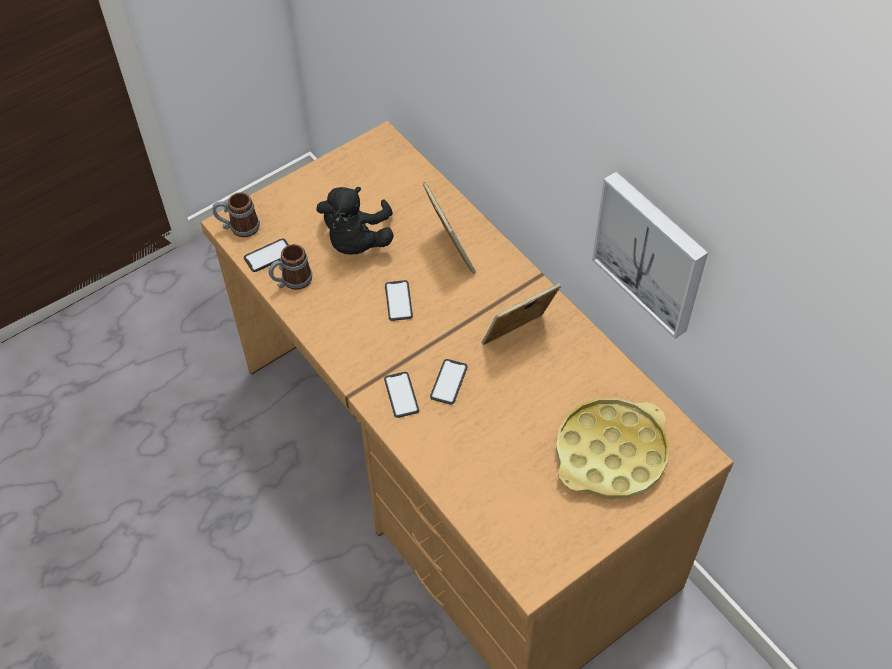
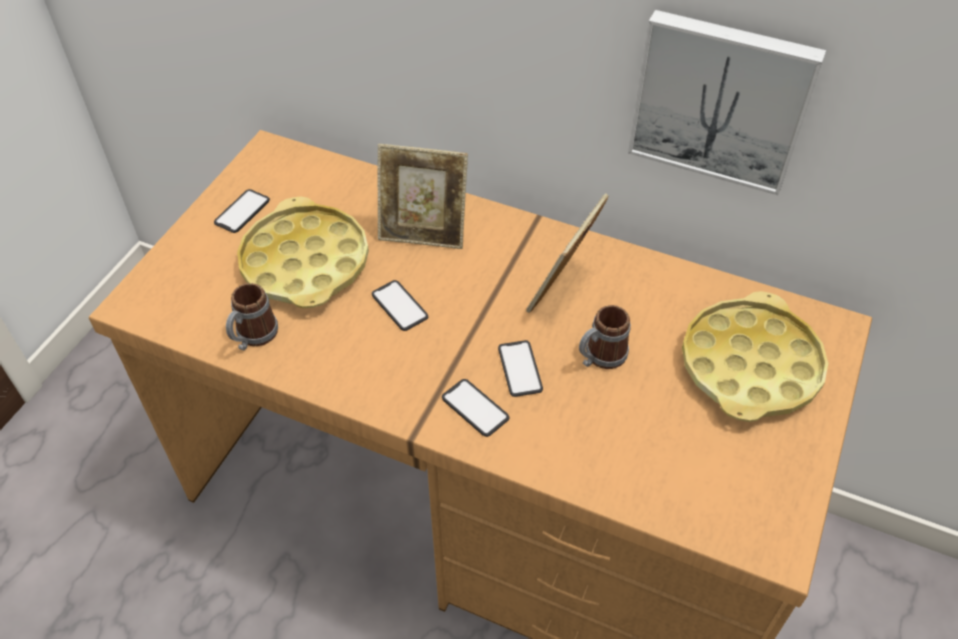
camera: 30 degrees left, 5 degrees down
(239, 227) = (145, 304): mug -> mug (600, 357)
(268, 256) = (204, 320): phone -> phone (242, 212)
(356, 241) = (305, 262): black plush toy -> yellow tray
(450, 252) = (423, 233): picture frame -> picture frame turned 150 degrees clockwise

